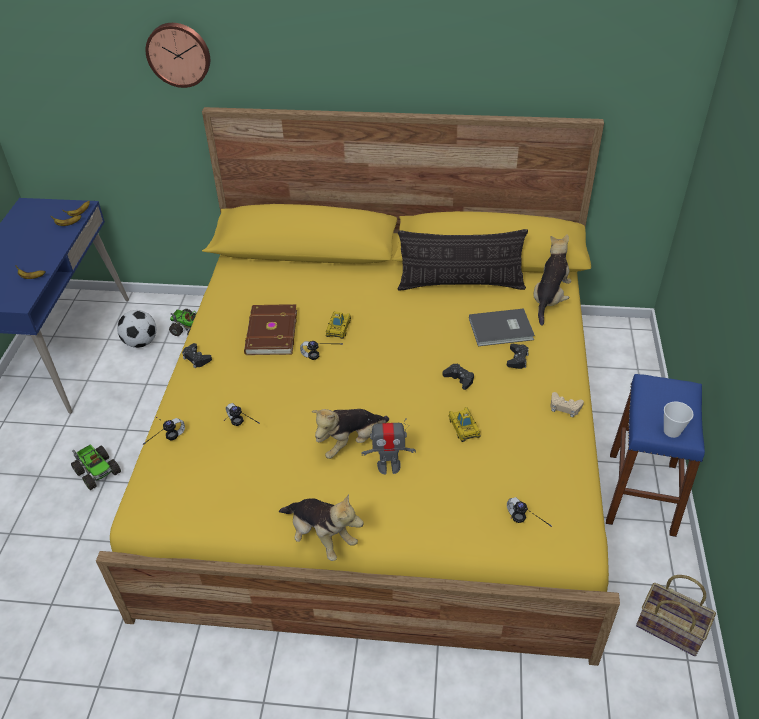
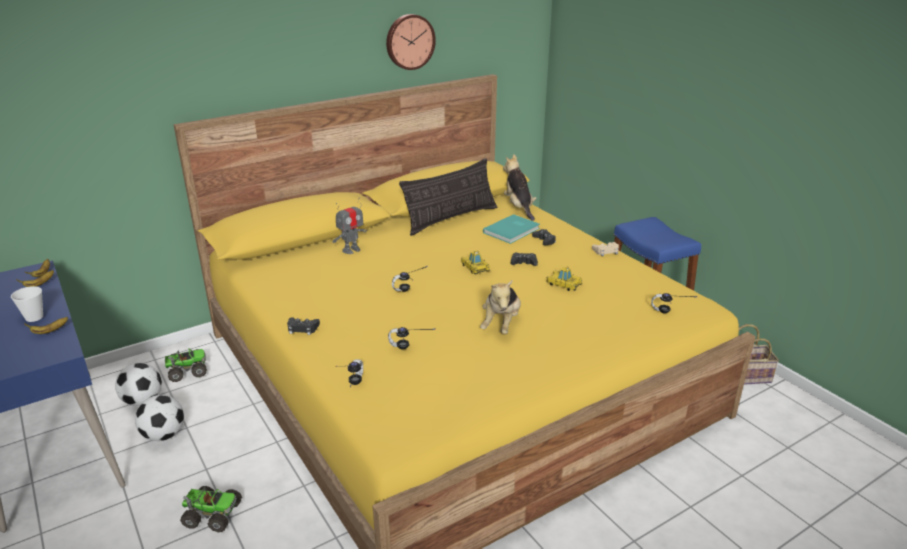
camera: 40 degrees left, 15 degrees down
(128, 382) = (164, 435): none -> football
(179, 54) = (142, 73): wall clock -> wall clock (409, 41)
(270, 333) = (346, 290): brown book -> none
(321, 537) = (563, 380): plush toy -> none
(338, 328) = (398, 268): toy car -> toy car (475, 267)
(389, 466) = (548, 323): toy robot -> toy robot (351, 250)
(502, 330) = (513, 230): grey book -> turquoise book
(671, 431) = (675, 240): cup -> cup (34, 317)

